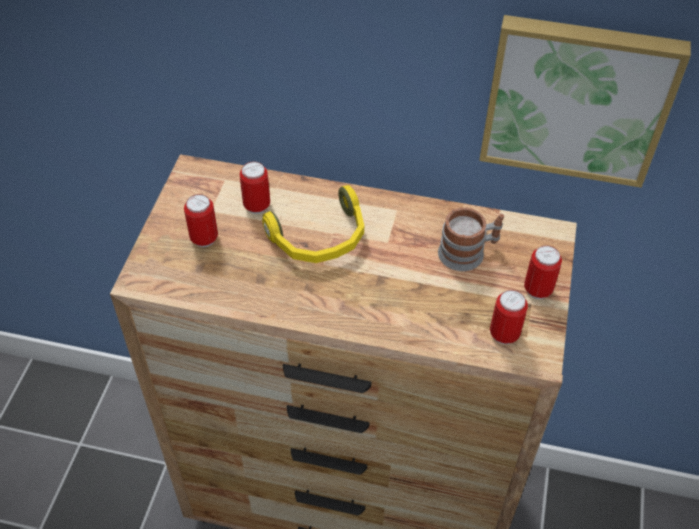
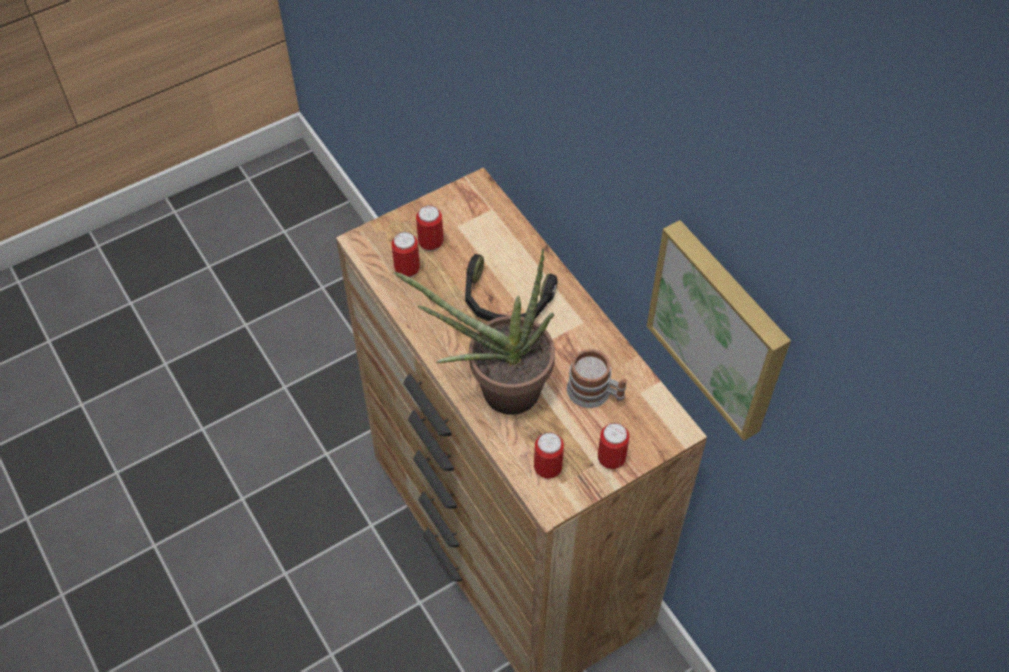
camera: 45 degrees right, 5 degrees up
(257, 206) = (490, 245): can -> can (407, 270)
(320, 238) = (505, 302): yellow headphones -> black headphones
(396, 309) = (497, 391): none -> potted plant

